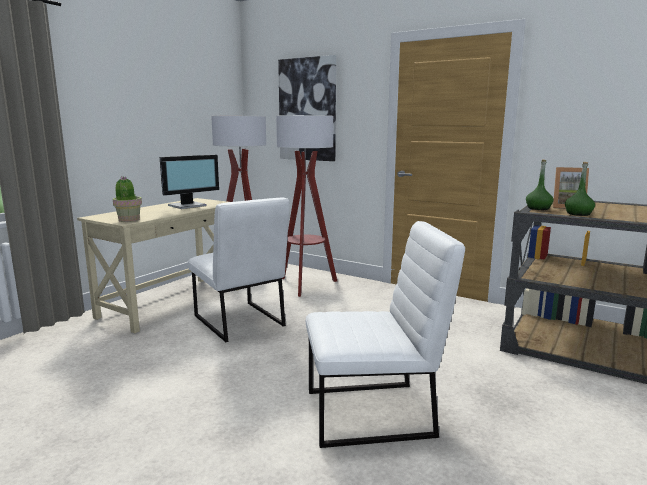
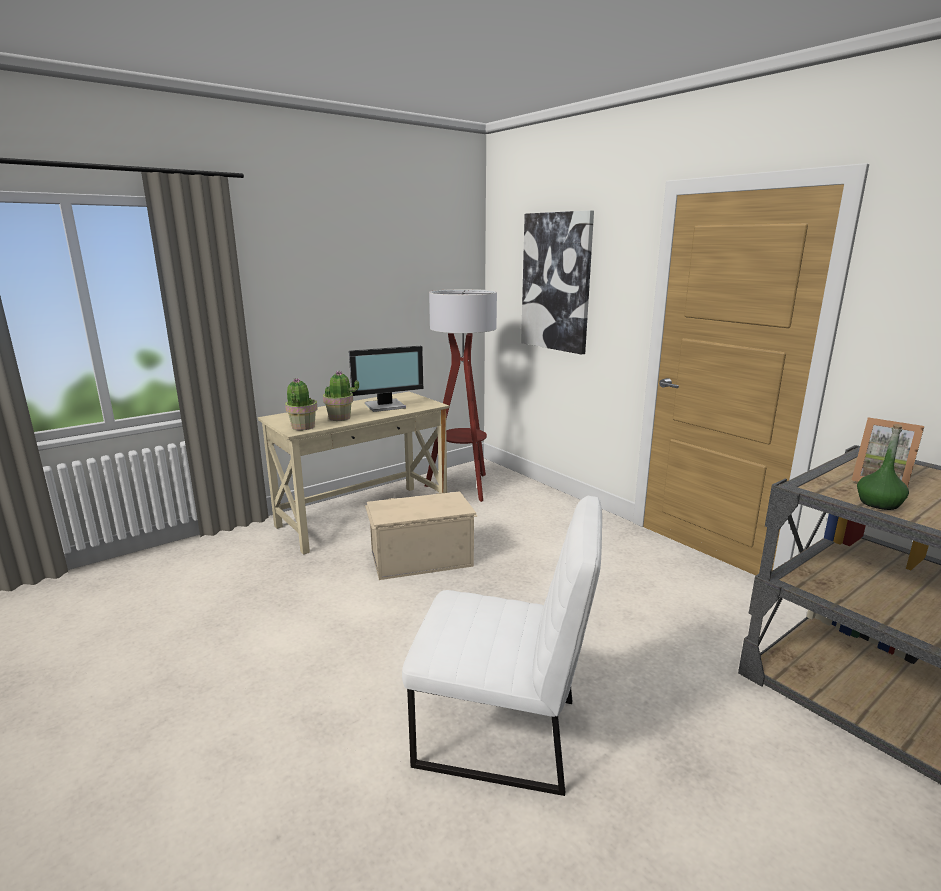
camera: 20 degrees right, 5 degrees up
(156, 213) = (340, 418): none -> potted plant
(239, 322) = (420, 558): white chair -> beige storage box
(305, 285) = (528, 513): floor lamp -> none
(538, 208) = (822, 480): green bottle -> none

